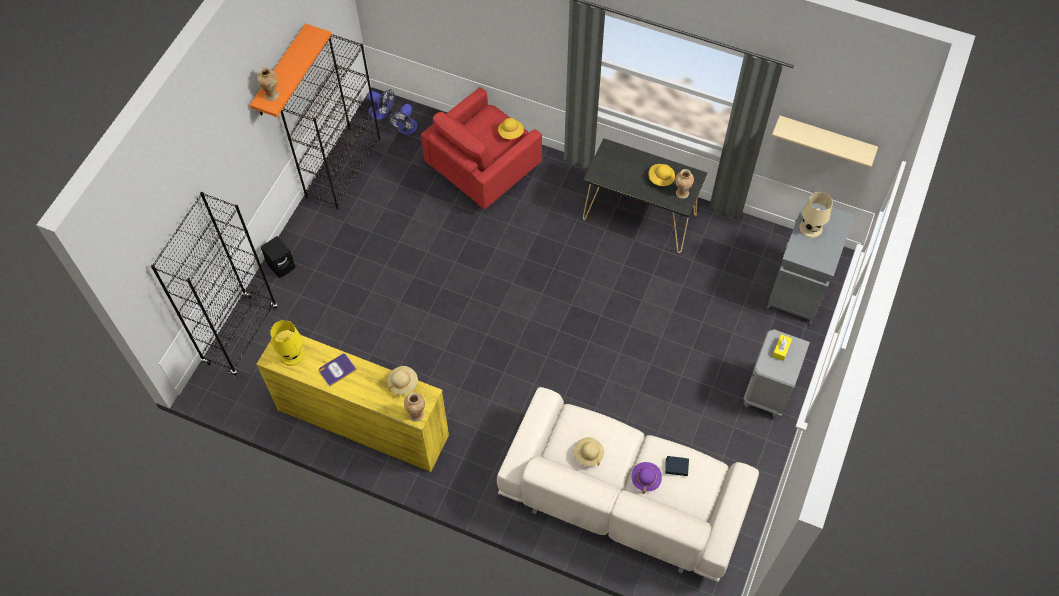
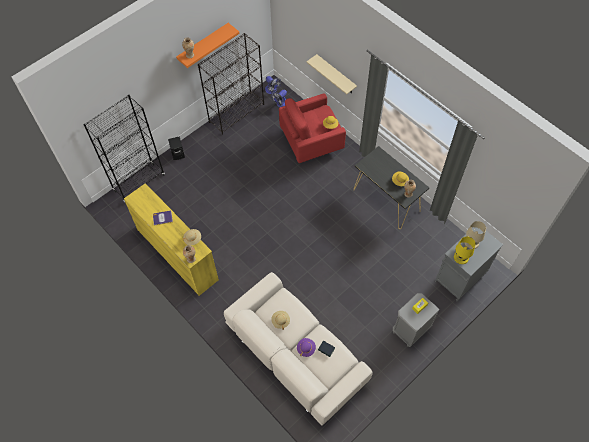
camera: 25 degrees right, 0 degrees up
(292, 354) = (144, 200): yellow table lamp -> yellow table lamp (461, 257)
(825, 139) = (499, 191): beige shelf -> beige shelf (336, 75)

